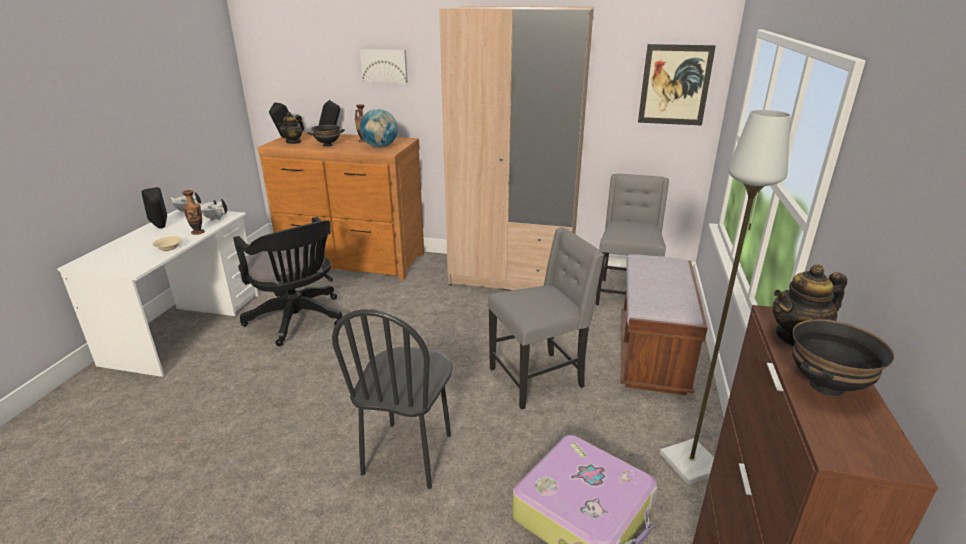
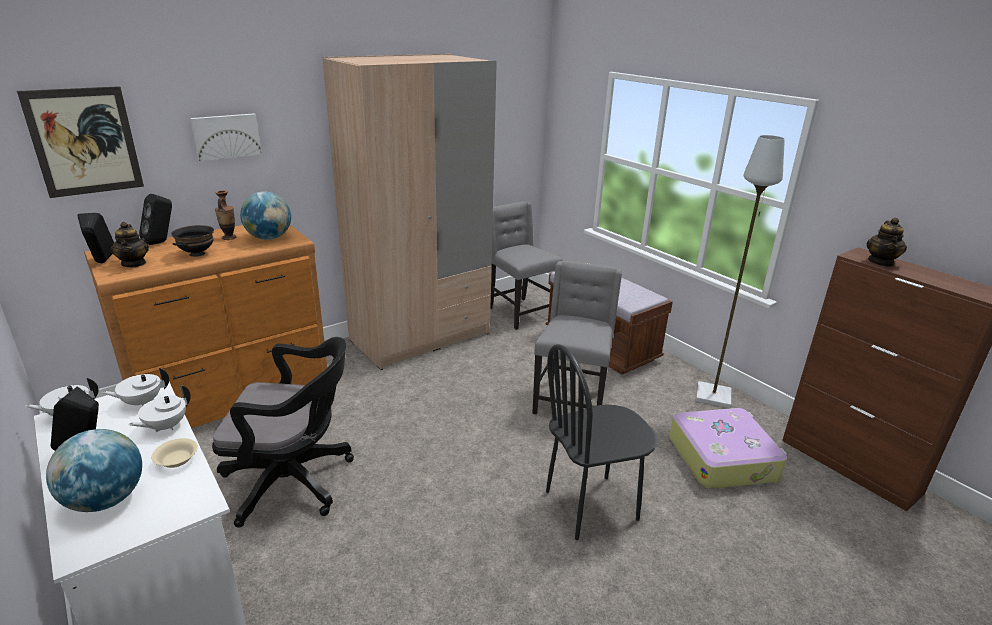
camera: 50 degrees left, 0 degrees up
(123, 250) = (106, 500): none -> globe
(198, 232) = (165, 426): vase -> white teapot
(408, 454) = (591, 505): black chair -> black chair turned 105 degrees clockwise
(675, 85) = (513, 120): picture -> picture (84, 142)
(825, 385) = (930, 276): black bowl -> none

